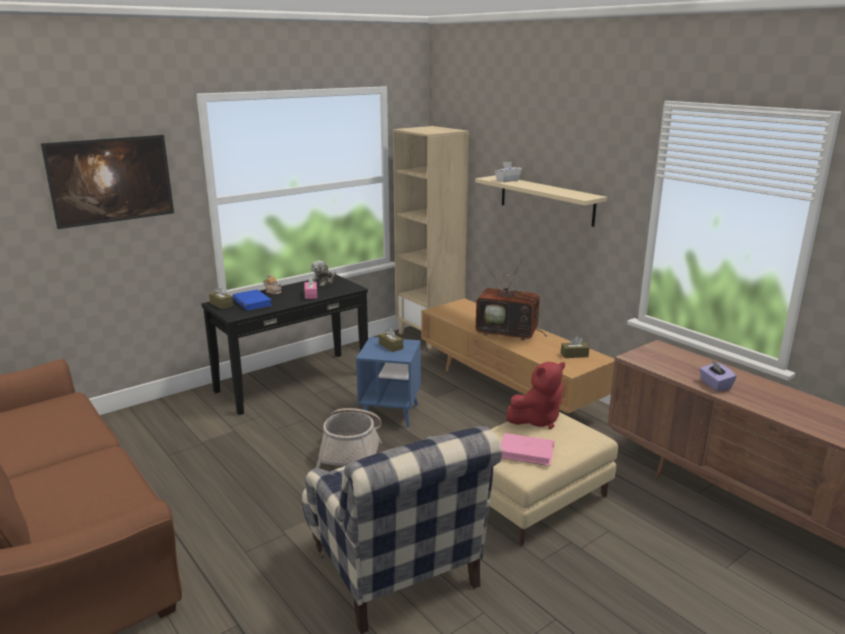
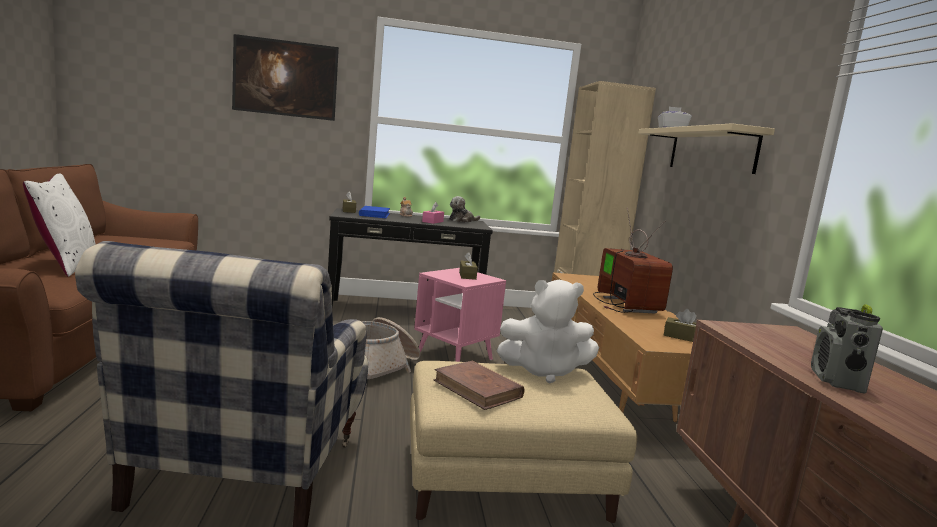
camera: 30 degrees right, 10 degrees down
(72, 476) = (65, 265): none -> white pillow
(390, 414) = (454, 357): blue side table -> pink side table
(509, 332) = (624, 304): television -> television turned 150 degrees counterclockwise
(526, 452) = (478, 389): pink book -> brown book
(537, 420) = (544, 371): red plush toy -> white plush toy
(715, 385) = (836, 381): purple tissue box -> radio

